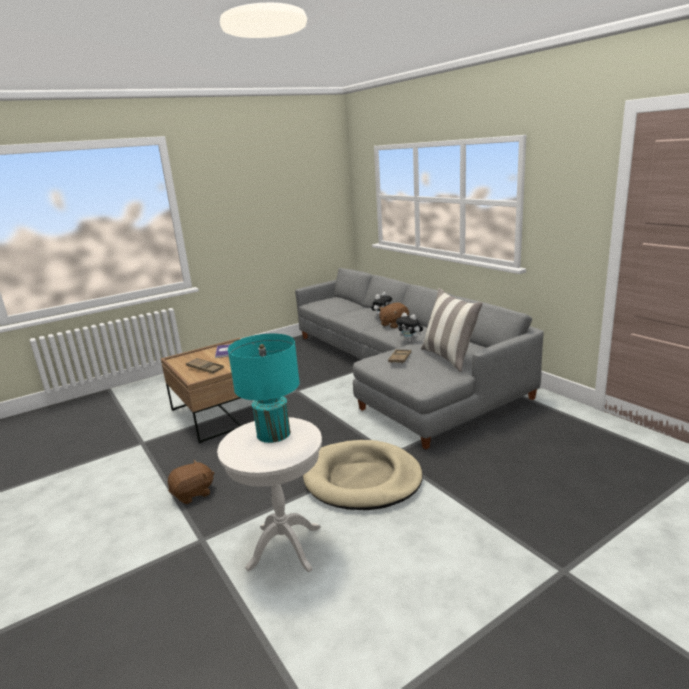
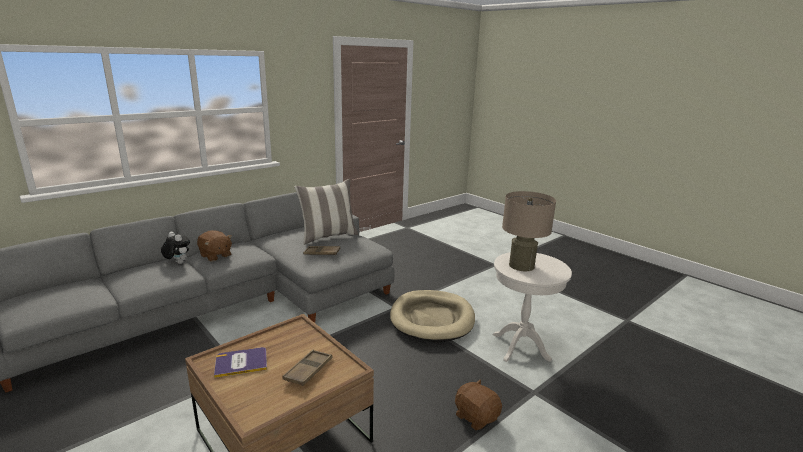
camera: 100 degrees left, 0 degrees up
(273, 433) = (521, 265): turquoise table lamp -> beige table lamp
(410, 341) = (270, 251): plush toy -> none

